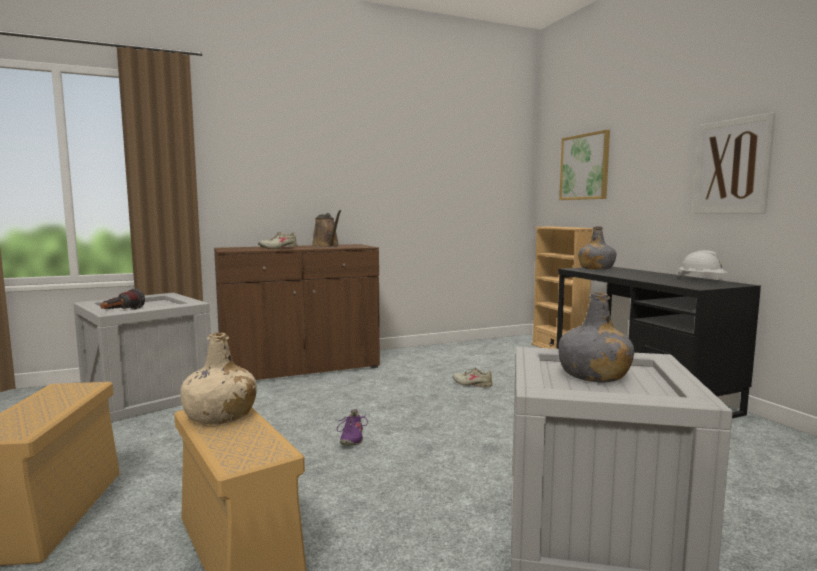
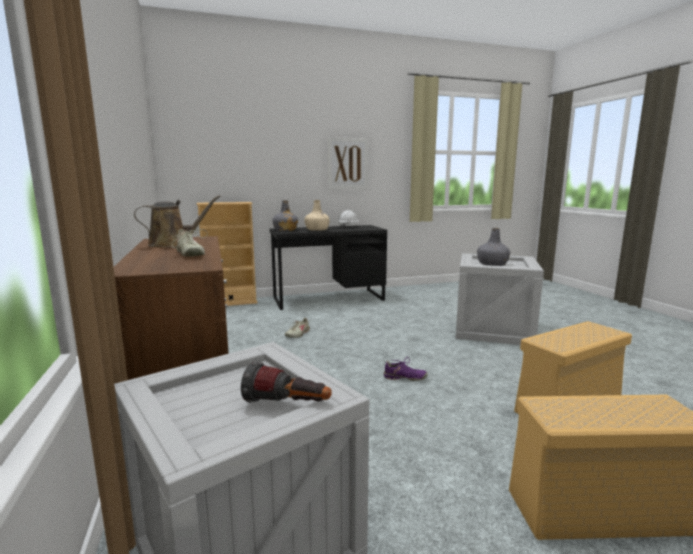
camera: 85 degrees left, 5 degrees up
(220, 416) = (560, 341): beige bottle -> beige bottle (317, 230)
(584, 167) = (227, 153): picture -> none

